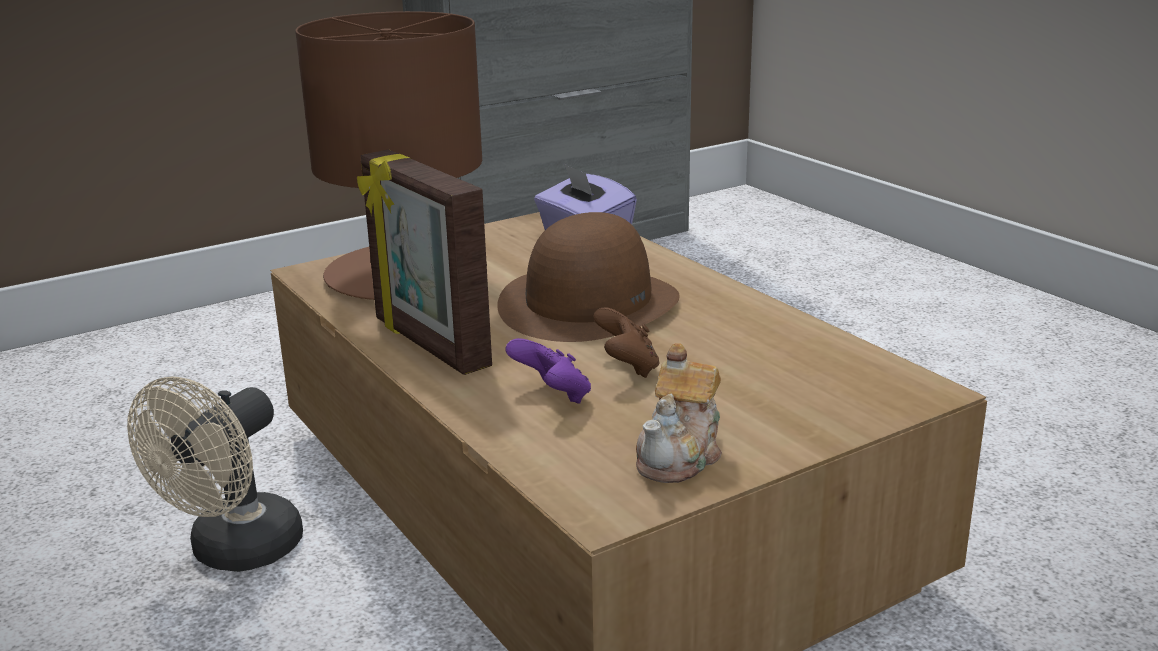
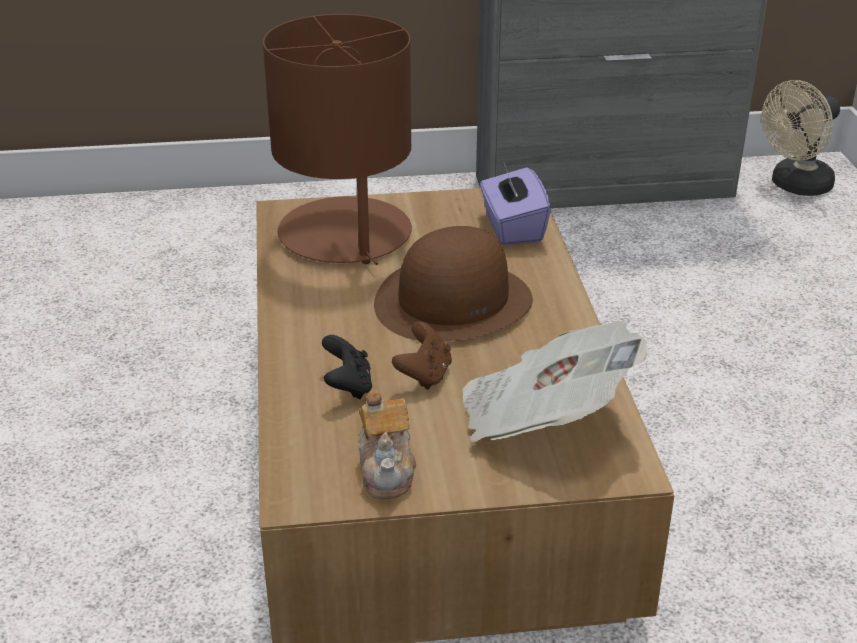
camera: 25 degrees right, 10 degrees up
(235, 553) = (169, 417): beige fan -> beige fan (795, 186)
(428, 344) = (305, 309): picture frame -> none
(552, 397) = (348, 386): purple game controller -> black game controller
(681, 456) = (387, 470): teapot -> teapot turned 60 degrees counterclockwise
(792, 372) = (542, 419): none -> newspaper

